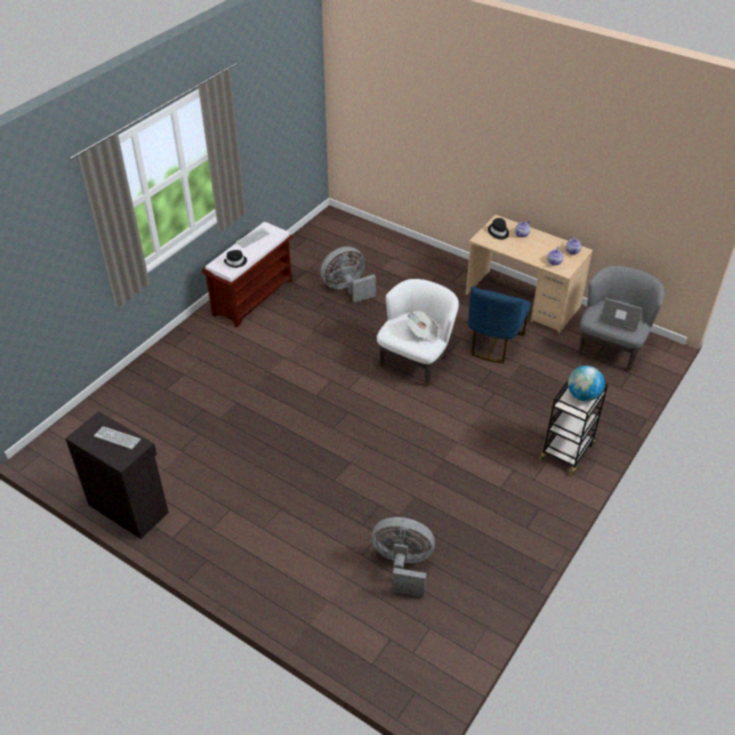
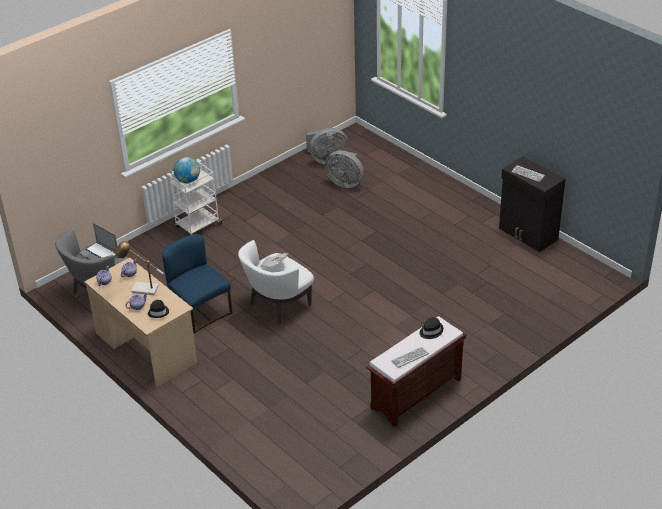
camera: 165 degrees left, 5 degrees down
(347, 289) = (314, 388): grey fan -> grey fan (327, 160)
(494, 343) = (200, 311): blue chair -> blue chair turned 75 degrees counterclockwise
(530, 249) = (141, 289): none -> table lamp
(567, 451) = (198, 226): black cart -> white cart

